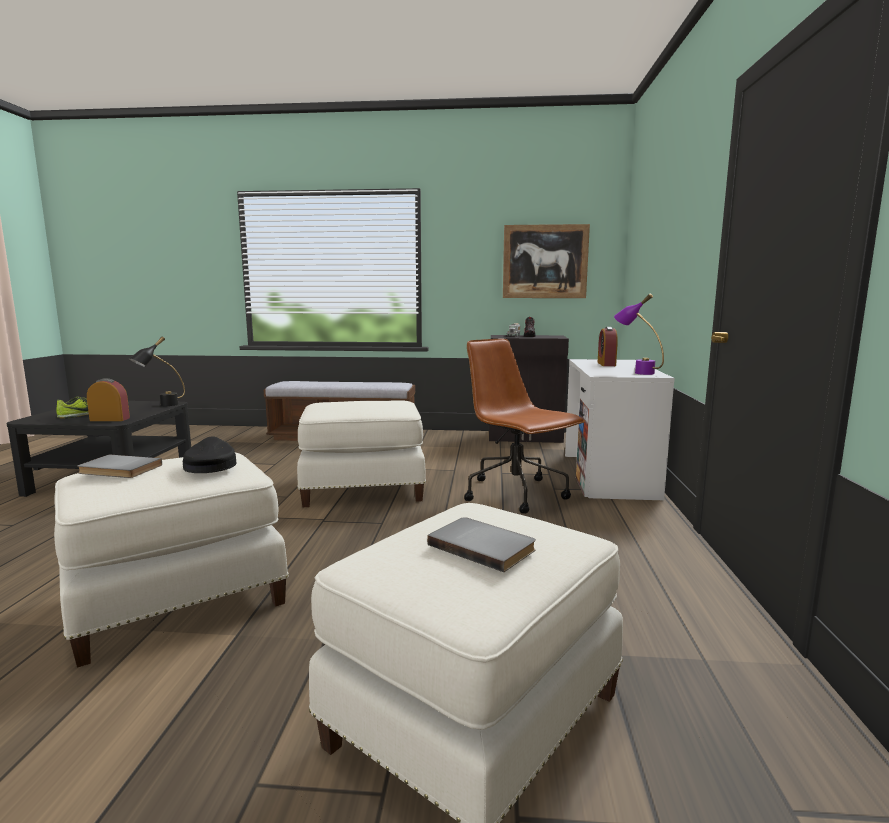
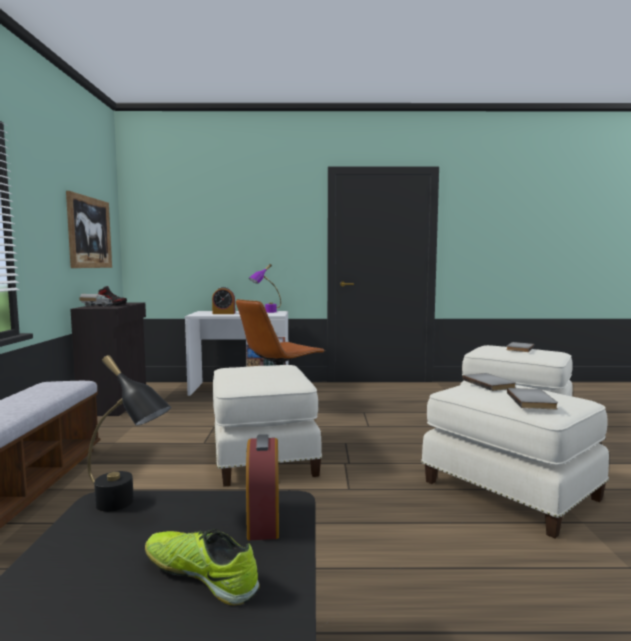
camera: 95 degrees left, 5 degrees down
(210, 465) = (490, 384): black cap -> grey book

